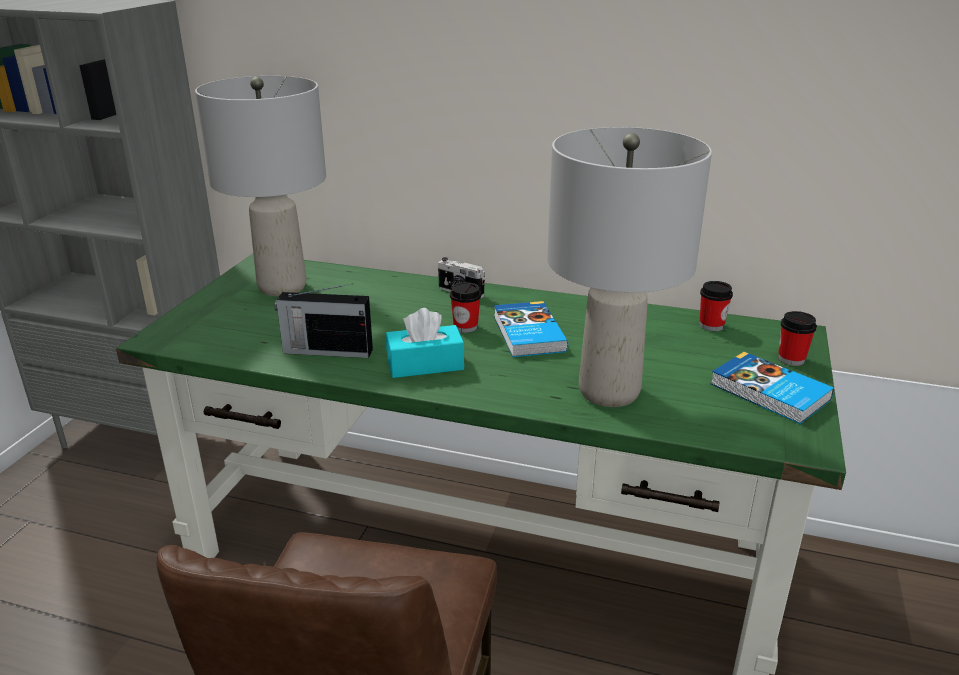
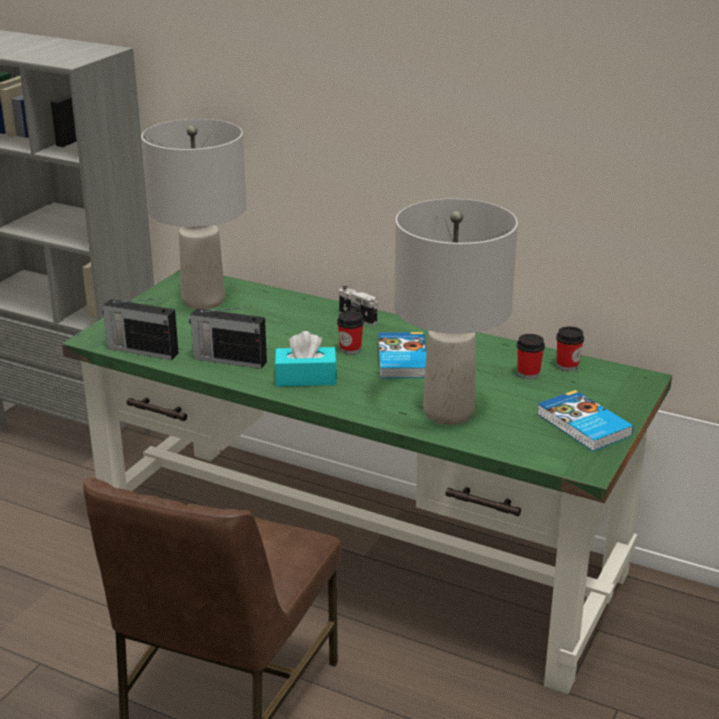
camera: 10 degrees right, 0 degrees up
(217, 348) = (141, 350): none -> radio
(791, 359) = (620, 400): cup -> cup (528, 374)

